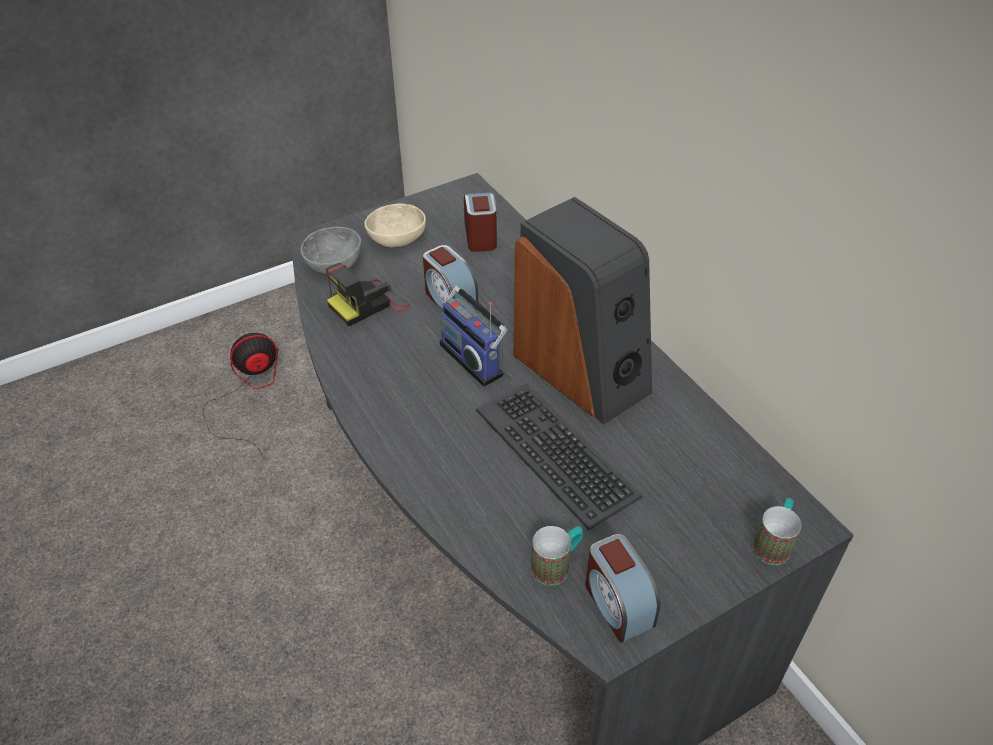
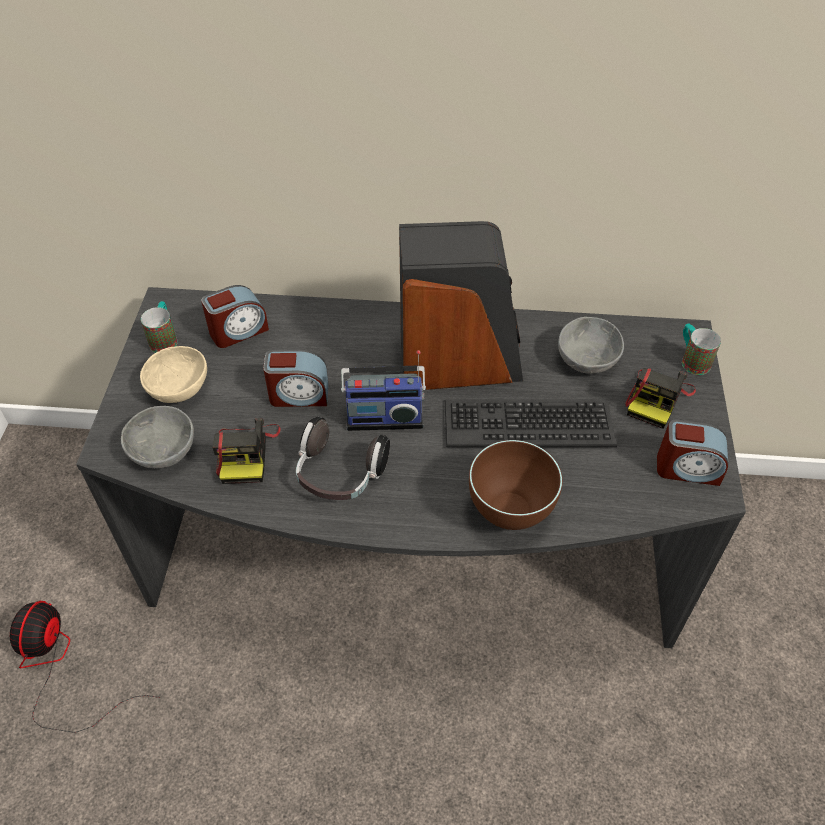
camera: 55 degrees left, 5 degrees up
(391, 364) = (339, 475): none -> headphones
(442, 491) = (512, 514): none -> brown bowl
(481, 236) = (238, 331): alarm clock -> alarm clock turned 120 degrees clockwise
(557, 565) = (633, 483): mug -> mug (165, 338)
(681, 459) = (588, 360): none -> grey bowl
(686, 536) = (657, 399): none -> camera

